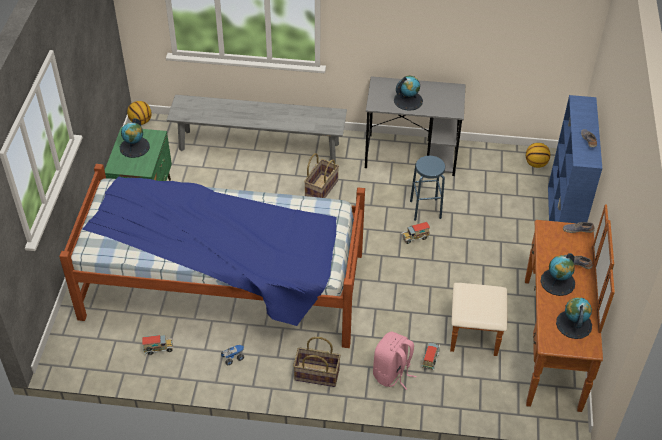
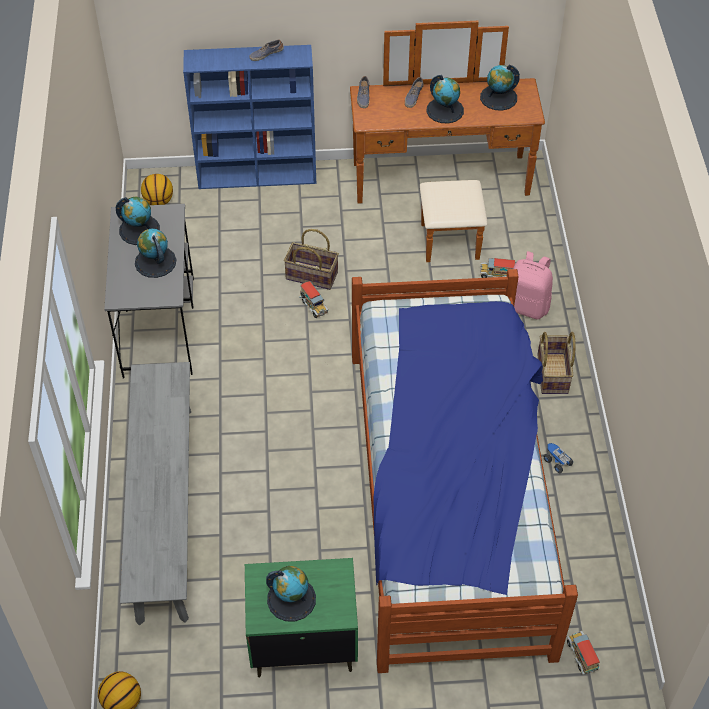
camera: 100 degrees left, 5 degrees up
(158, 349) = (572, 546): toy truck -> toy truck (582, 656)
(321, 188) = (241, 418): basket -> basket (311, 276)
(425, 209) = (261, 301): blue stool -> none
(440, 95) = (139, 230): none -> globe

